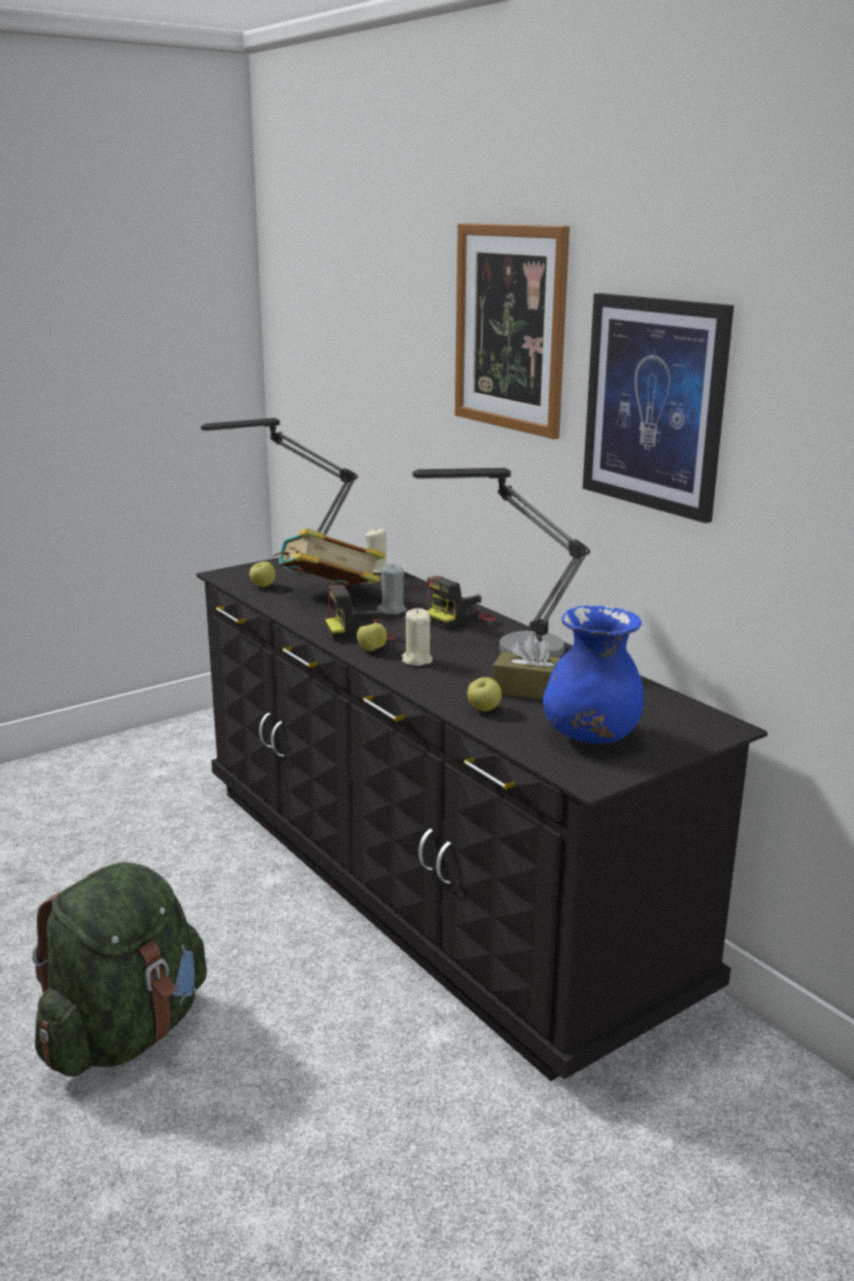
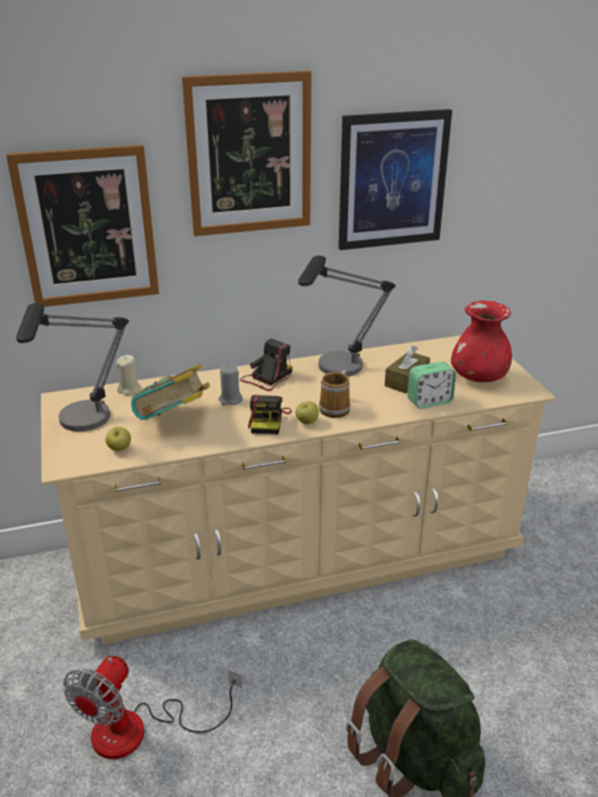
camera: 70 degrees left, 10 degrees up
(127, 842) = (139, 731): none -> fan
(390, 379) = (87, 227): none -> picture
(416, 660) = (336, 408): beige candle -> mug
(429, 881) = (298, 555): black dresser -> beige dresser
(458, 618) = (267, 378): camera -> camera turned 120 degrees counterclockwise
(484, 709) = (429, 401): apple -> alarm clock
(591, 737) = (478, 378): blue vase -> red vase

